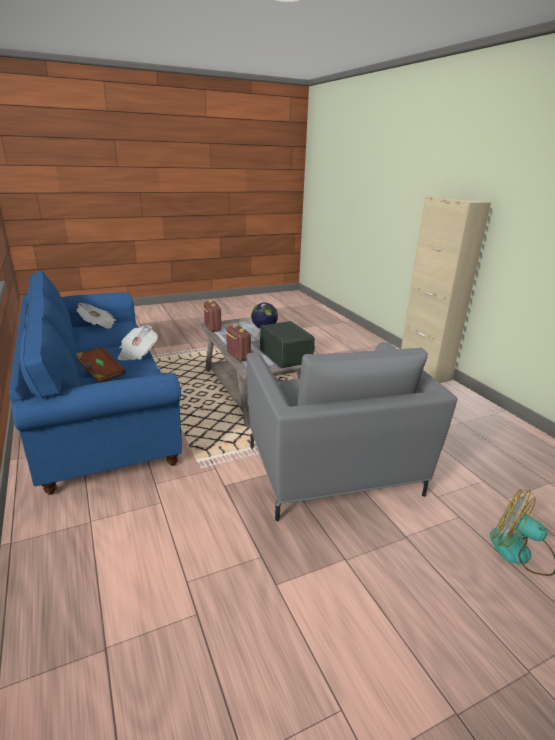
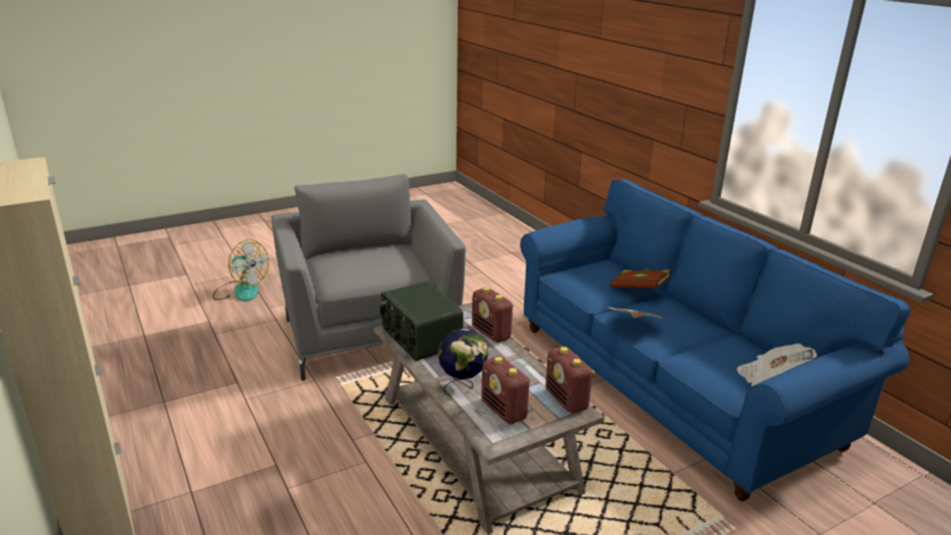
camera: 175 degrees right, 0 degrees up
(245, 327) = (504, 411): none -> radio

